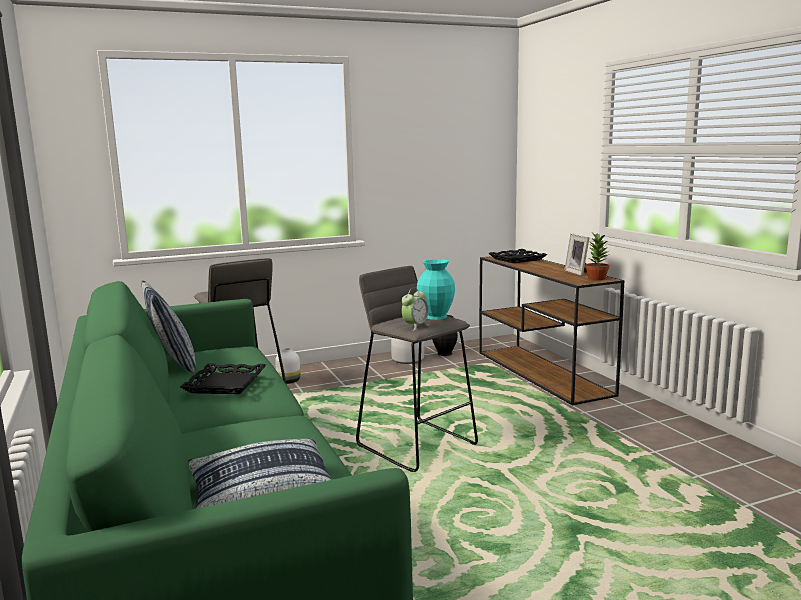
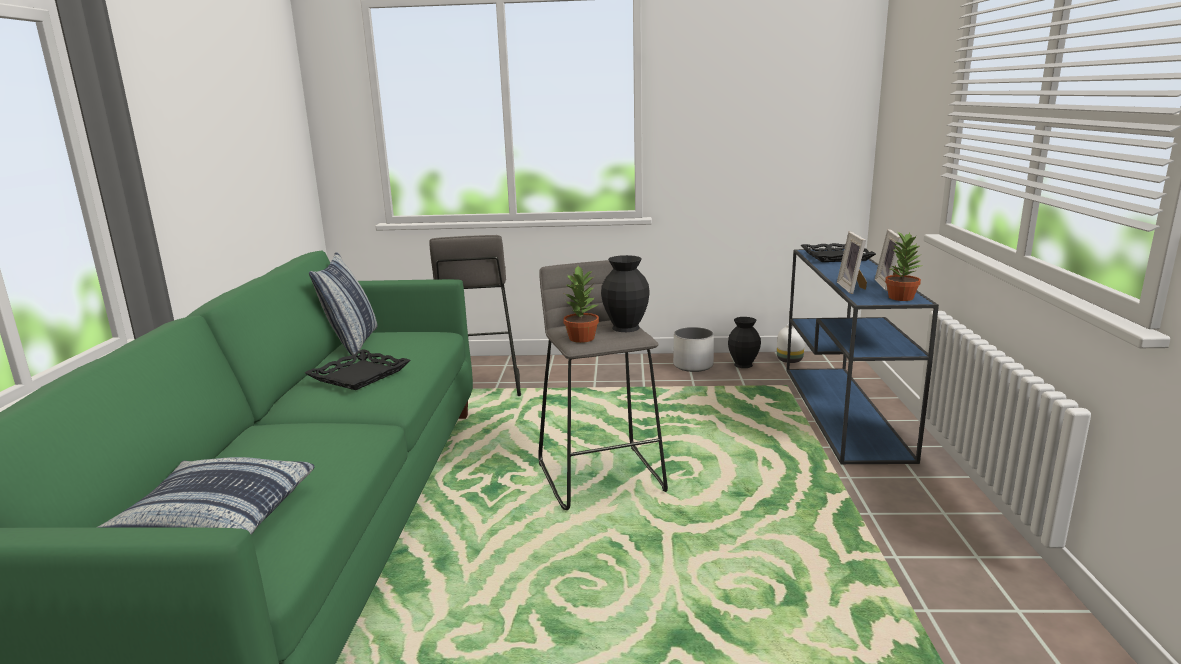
camera: 25 degrees right, 5 degrees up
(289, 381) = (543, 372): white vase -> white vase (790, 360)
(415, 326) = (582, 338): alarm clock -> potted plant
(436, 316) = (626, 327): turquoise vase -> black vase
(543, 373) = (844, 411): brown console table -> blue console table
(559, 276) = (853, 288): none -> picture frame

